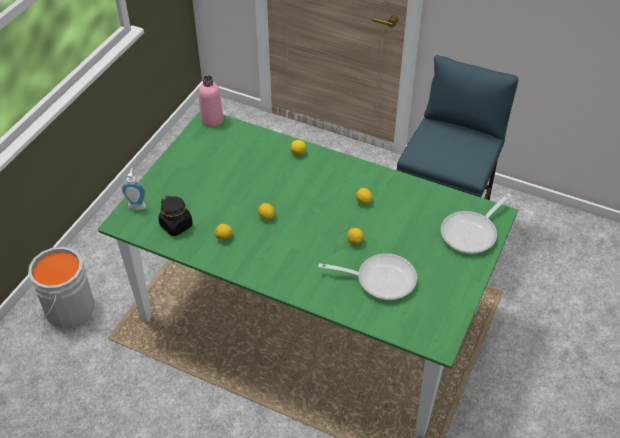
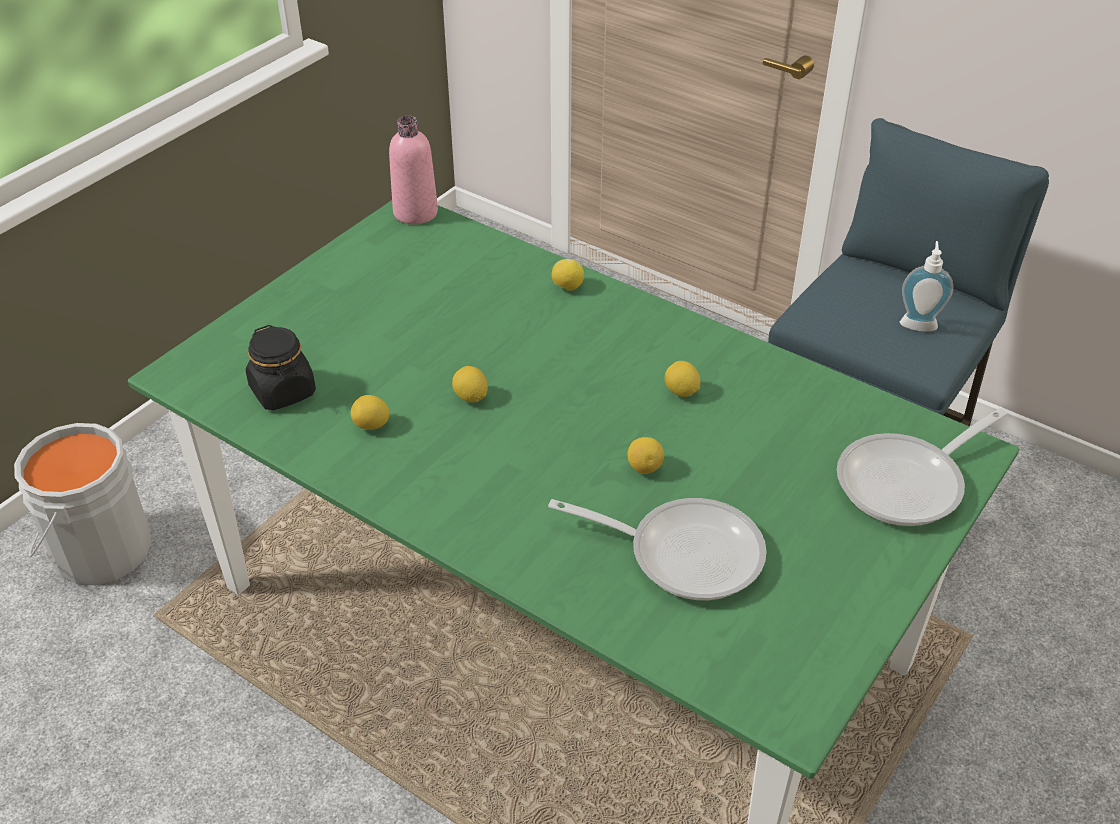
camera: 10 degrees right, 5 degrees down
(137, 205) = (220, 345): soap dispenser -> soap dispenser (918, 323)

